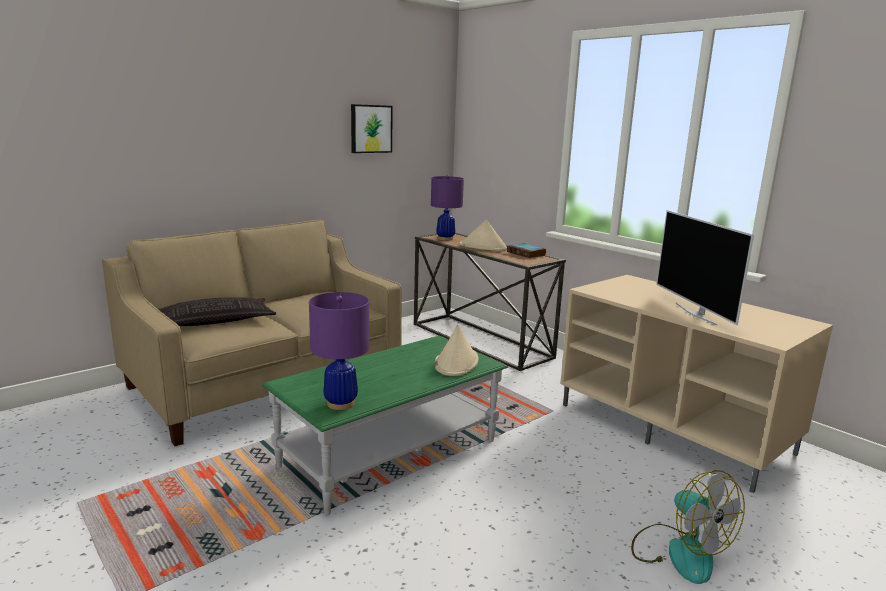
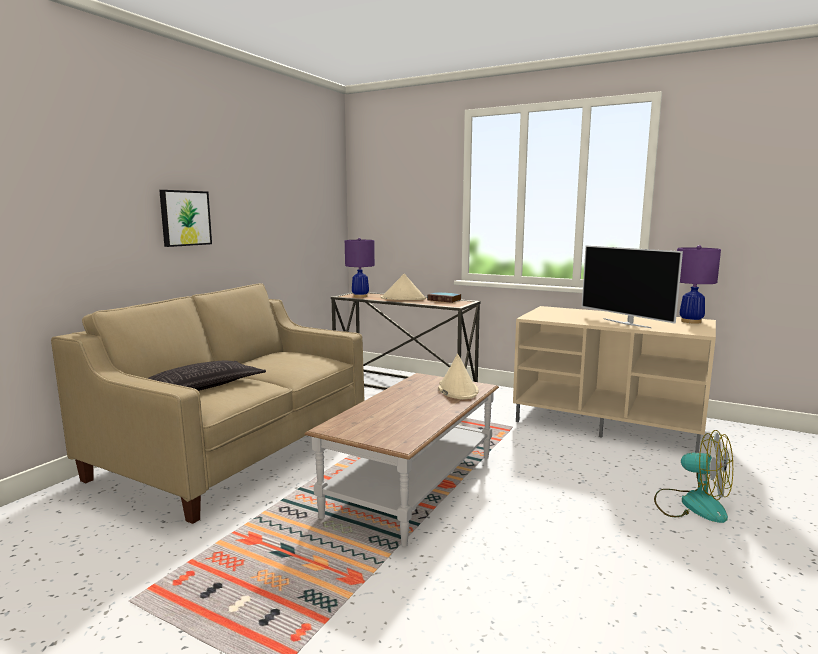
camera: 20 degrees left, 5 degrees down
(340, 403) = (401, 434): purple table lamp -> purple table lamp (690, 321)
(370, 129) = (285, 197): picture -> picture (185, 218)
(390, 453) = (413, 484): green coffee table -> brown coffee table

